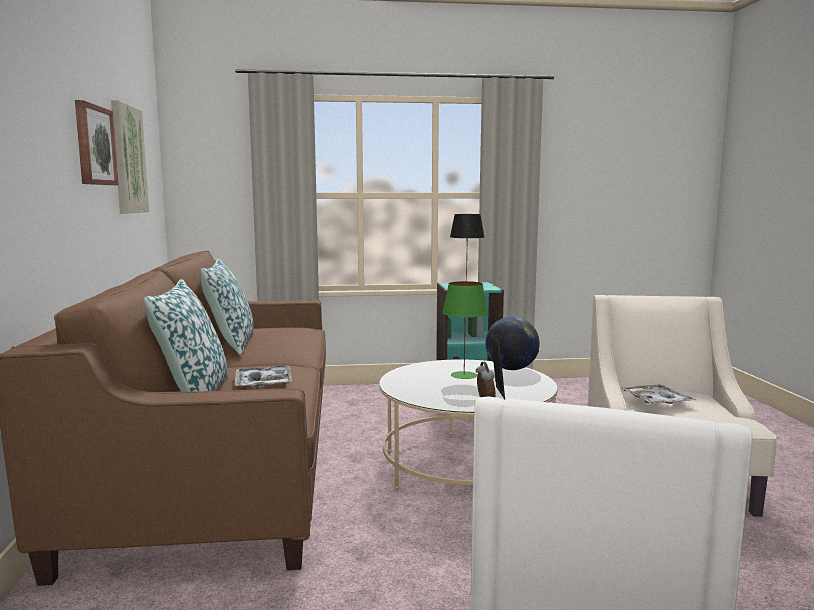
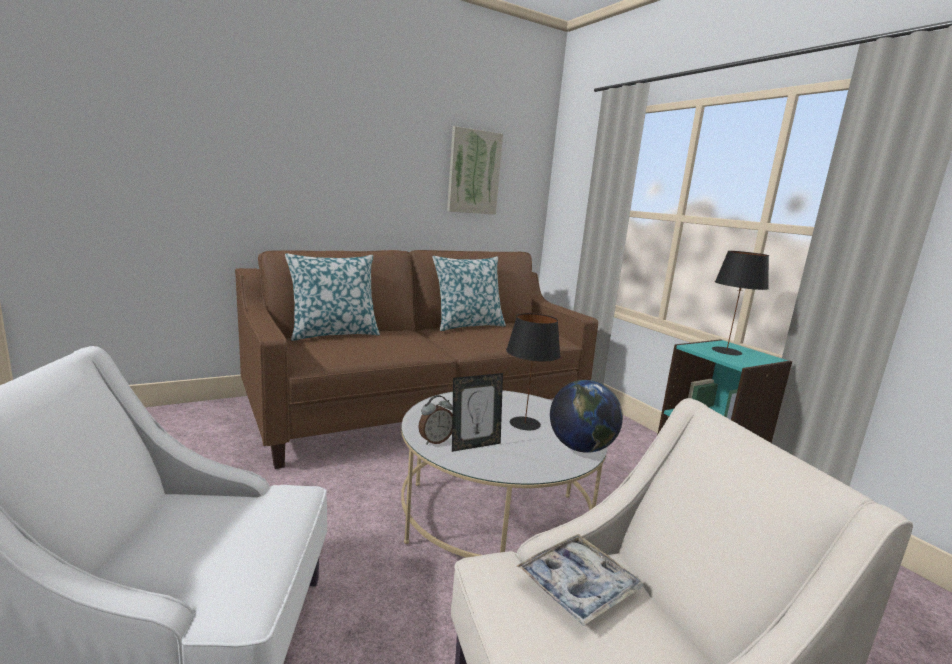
camera: 65 degrees right, 5 degrees up
(94, 145) = (414, 159): picture -> none
(263, 383) = (368, 344): tray -> none
(463, 375) = (524, 423): green table lamp -> black table lamp

